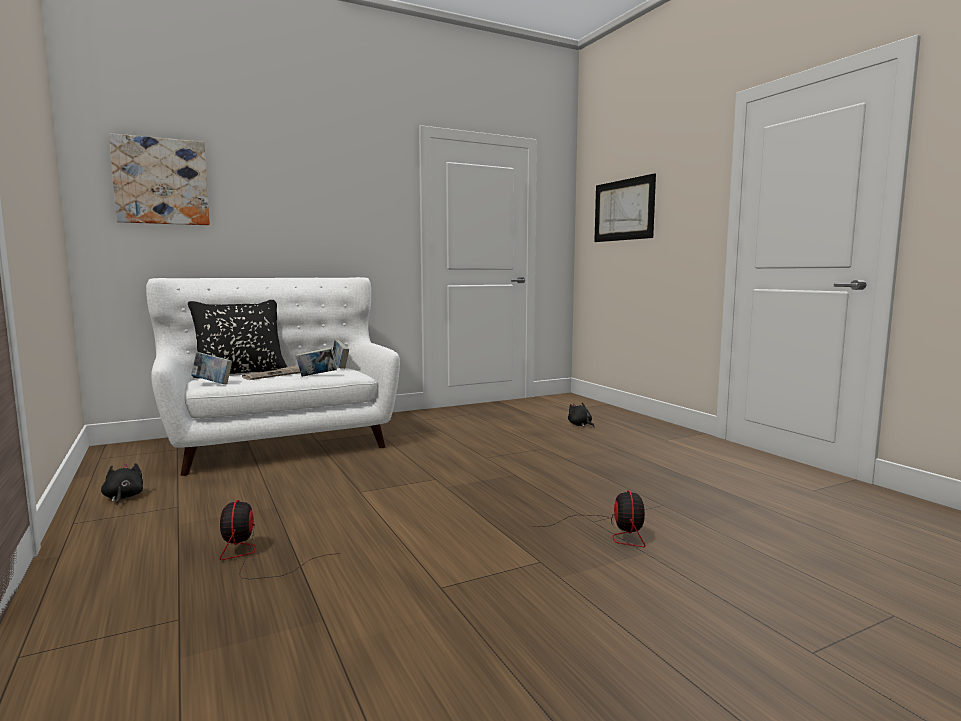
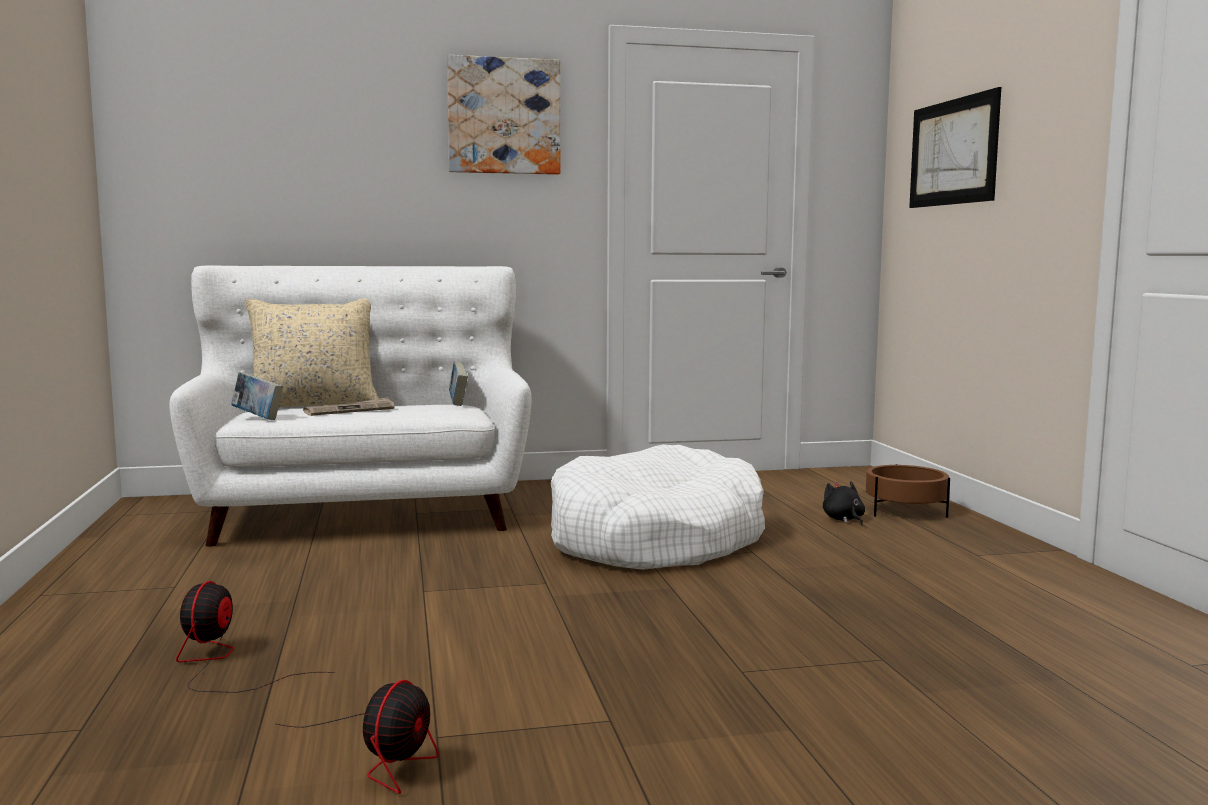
camera: 15 degrees right, 0 degrees up
(123, 497) = (117, 568): black plush toy -> none
(161, 181) = (223, 128): picture -> picture (504, 116)
(240, 373) = (314, 405): black pillow -> beige pillow
(317, 376) = (407, 415): book -> none
(482, 446) = (654, 540): none -> white dog bed
(609, 418) = (905, 511): none -> brown planter
(609, 532) = (756, 691): fan -> fan (387, 755)

